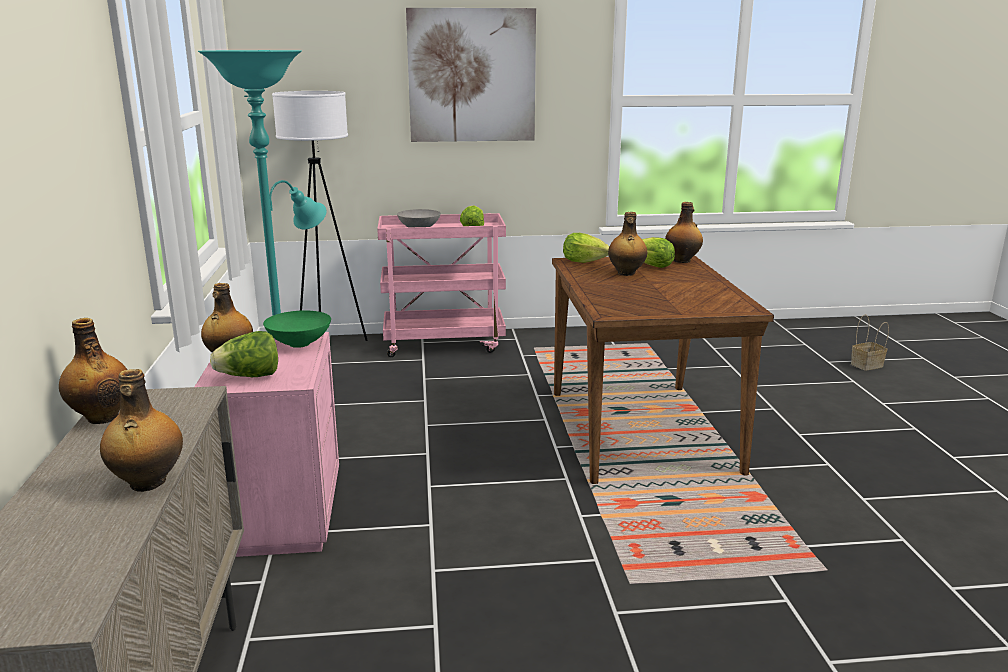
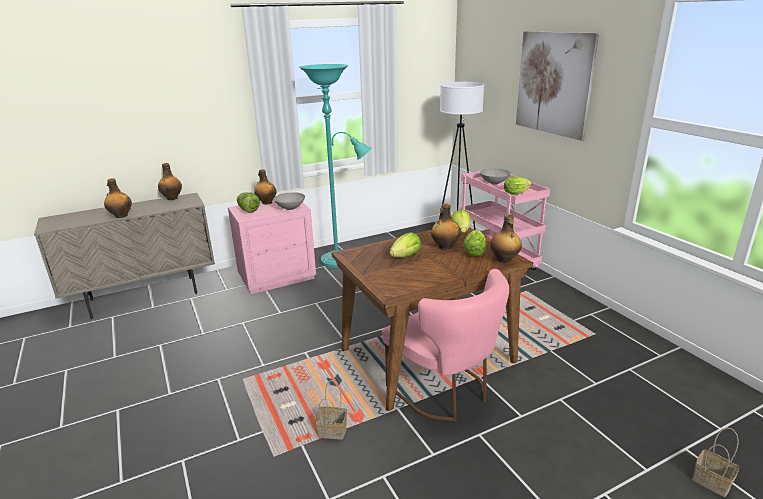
camera: 70 degrees right, 5 degrees up
(299, 343) = (290, 208): green bowl -> grey bowl
(641, 290) = (405, 256): none -> lettuce
(721, 435) = (445, 392): none -> pink chair
(778, 518) = (333, 430): none -> basket

